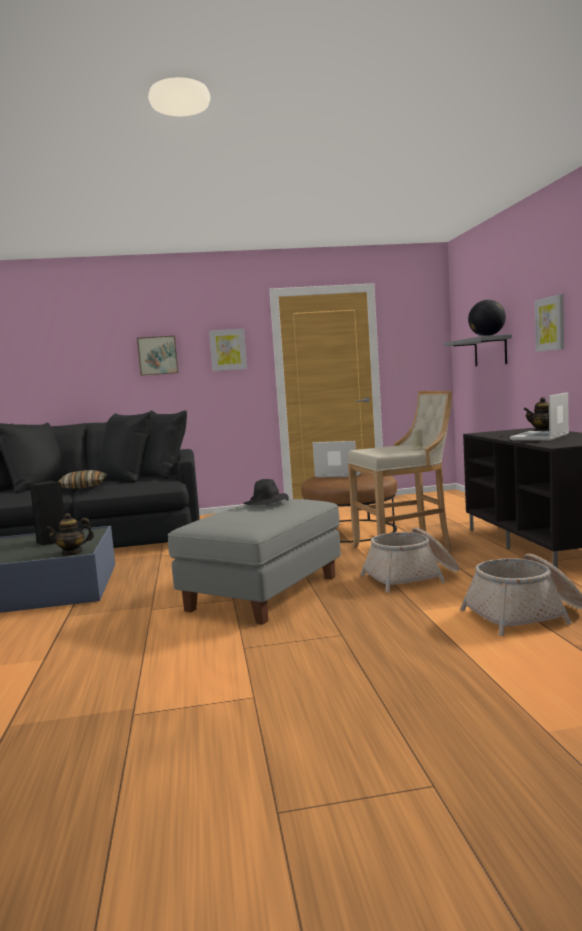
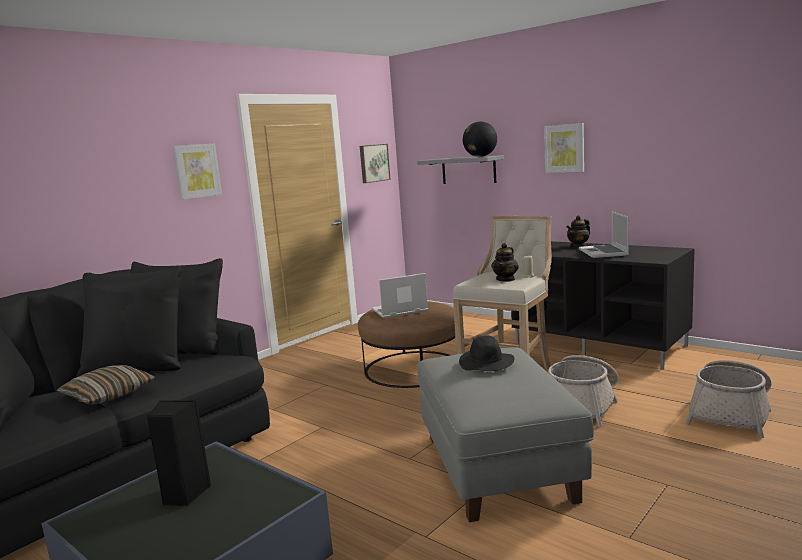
camera: 40 degrees left, 5 degrees up
(72, 552) = (277, 501): teapot -> teapot (505, 279)
(157, 355) = (107, 181): picture -> picture (373, 163)

